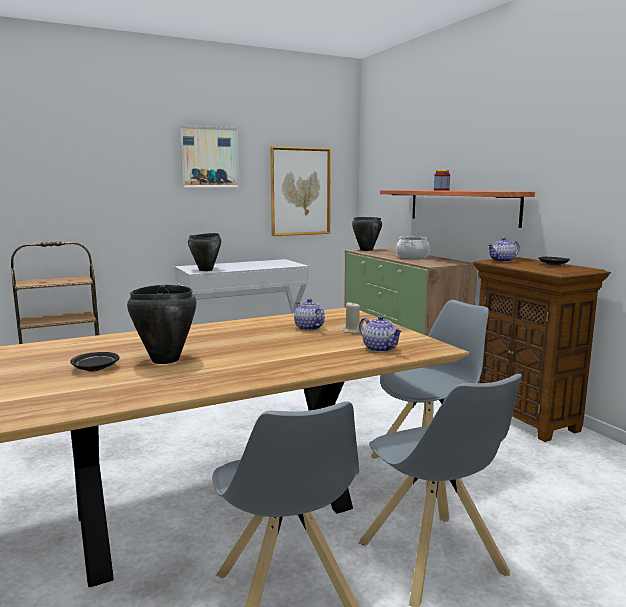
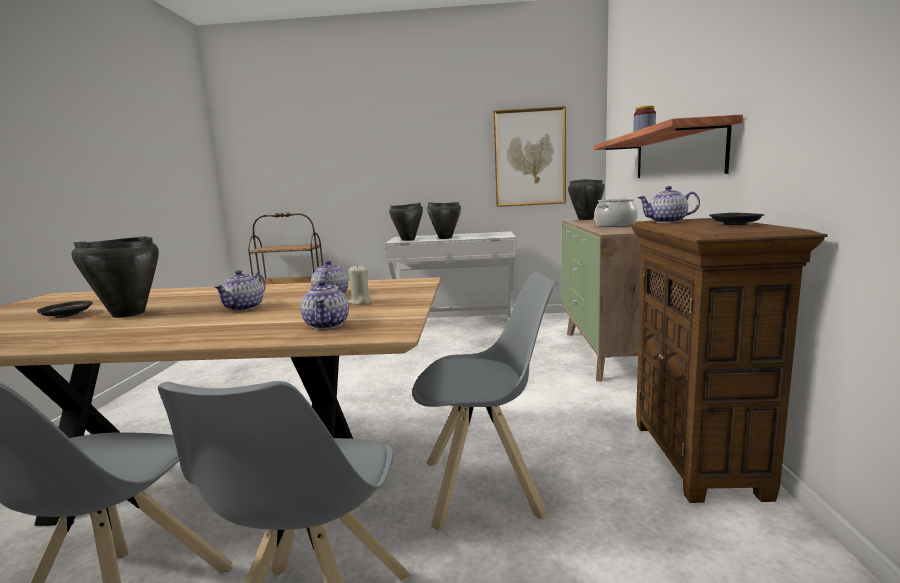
camera: 30 degrees right, 0 degrees up
(209, 157) = (428, 128): picture -> none
(240, 267) = (445, 238): none -> black cooking pot
(265, 344) = (244, 307): none -> teapot

